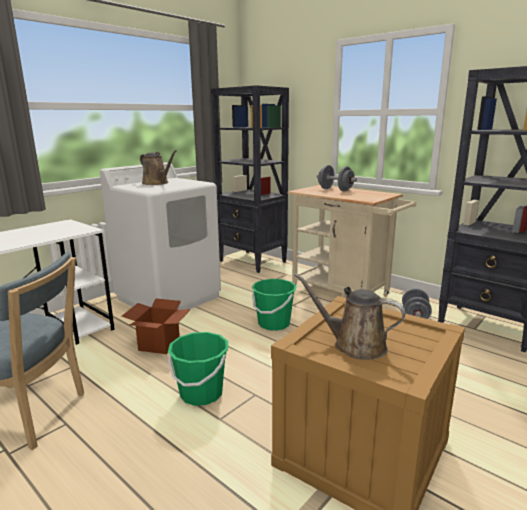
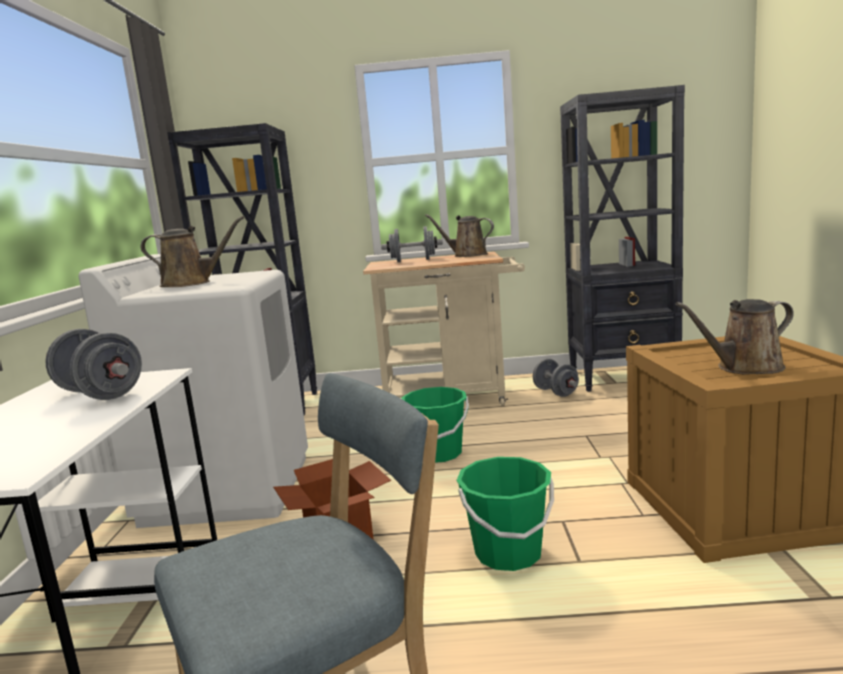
camera: 40 degrees left, 5 degrees down
(54, 232) = (100, 394): none -> grey dumbbell
(373, 193) = (467, 255): none -> brown watering can

